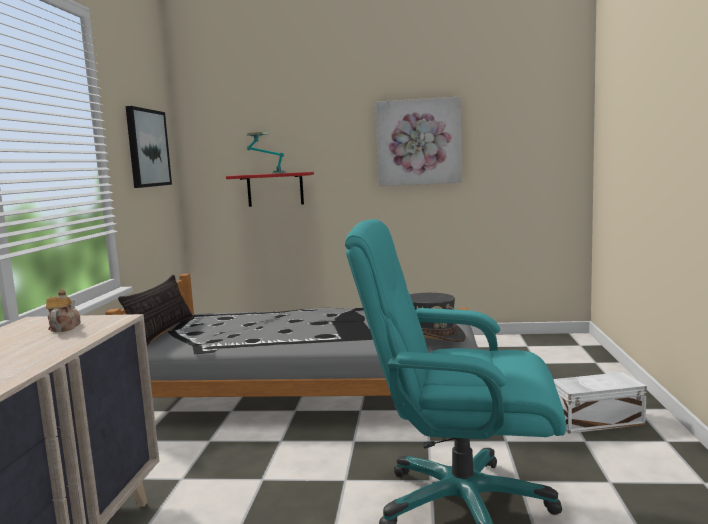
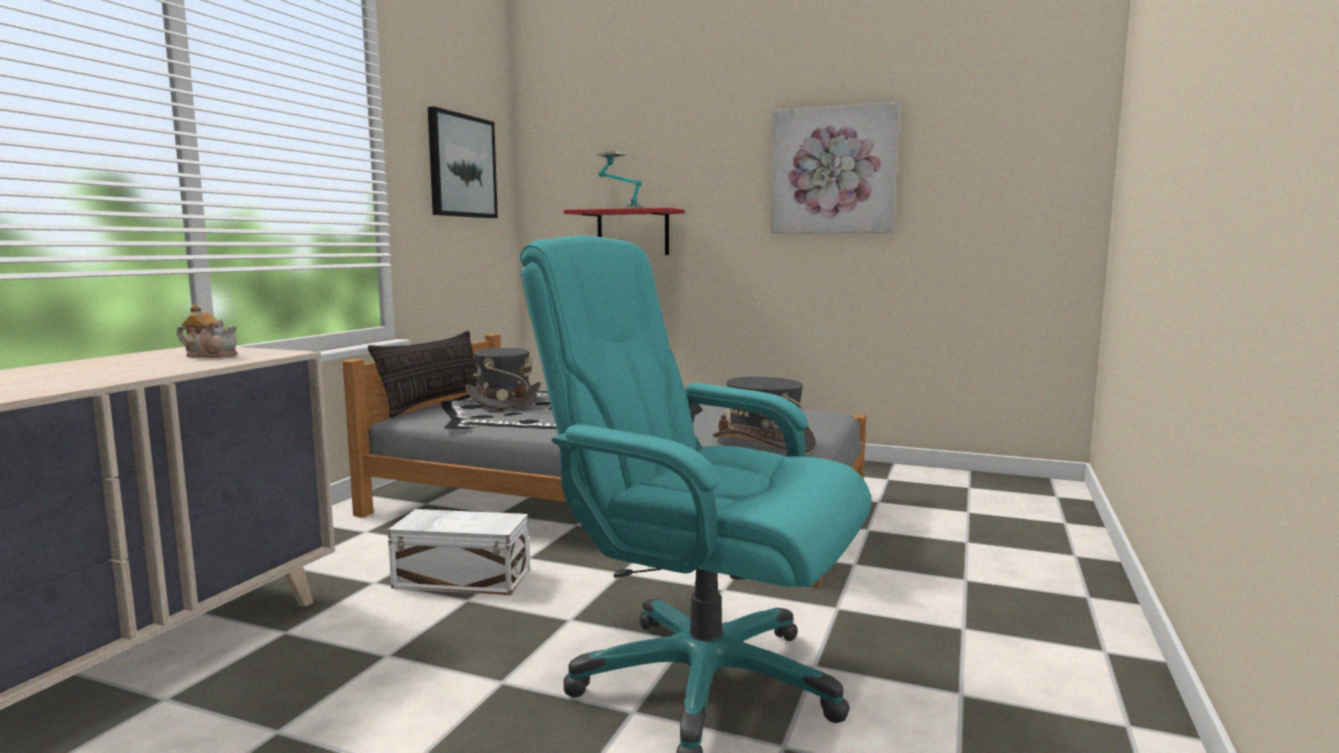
camera: 15 degrees right, 0 degrees up
(64, 327) = (211, 355): teapot -> teapot turned 90 degrees clockwise
(216, 325) = (503, 400): none -> grey hat
(594, 420) = (1001, 601): white storage box -> white storage box (461, 578)

